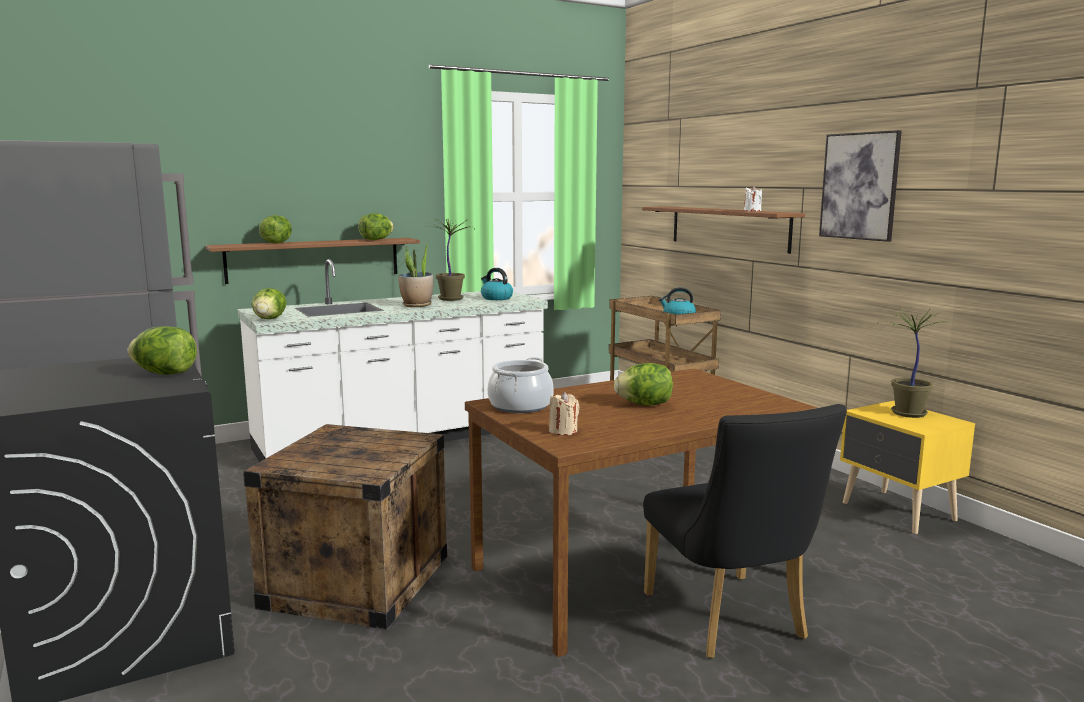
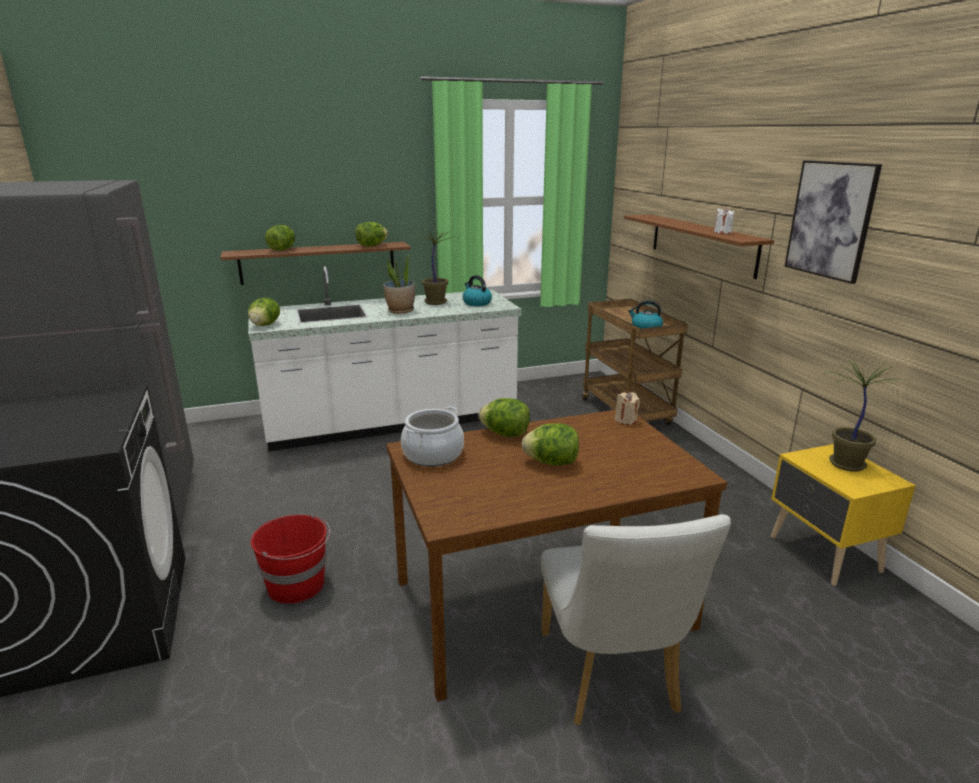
camera: 10 degrees right, 10 degrees up
(165, 374) = (102, 419): lettuce -> lettuce (505, 434)
(357, 581) = (297, 585): crate -> red bucket
(563, 431) = (453, 499): beige candle -> beige candle (626, 420)
(730, 622) = (612, 679): black chair -> white chair

